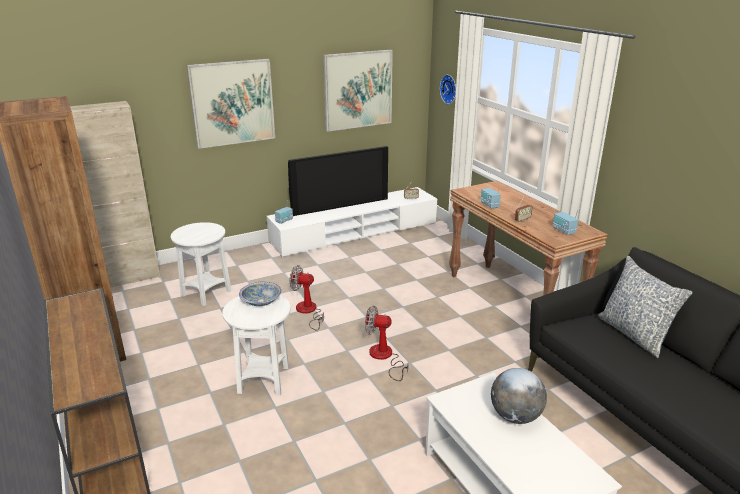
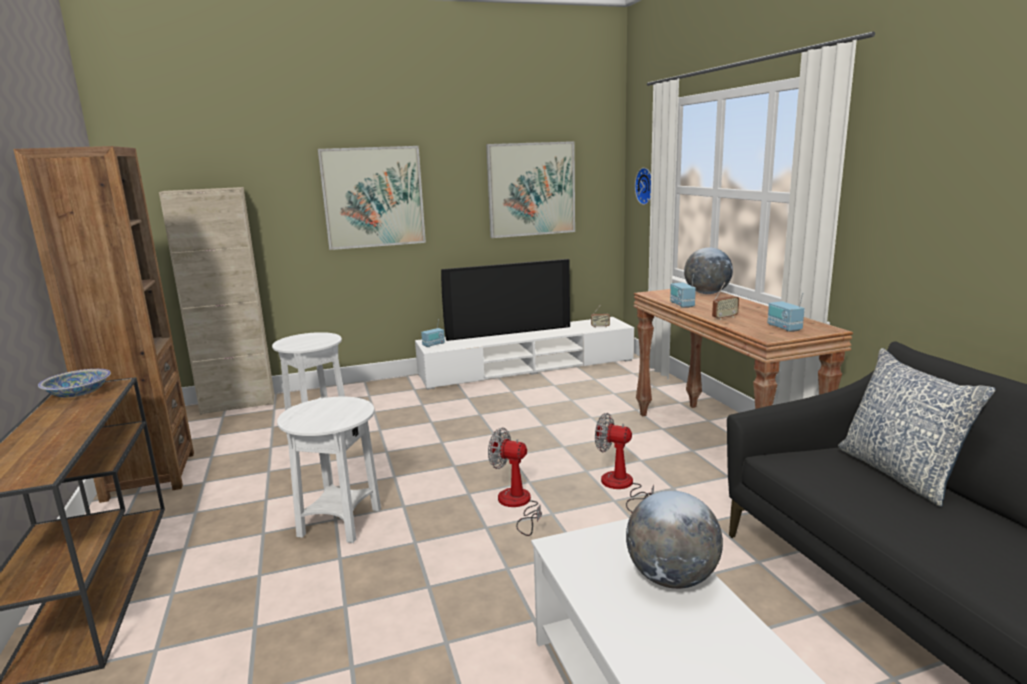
camera: 10 degrees right, 10 degrees down
(261, 301) = (337, 406): bowl -> bowl (78, 394)
(308, 312) = (435, 447): fan -> fan (621, 487)
(503, 191) = (707, 293): none -> globe

